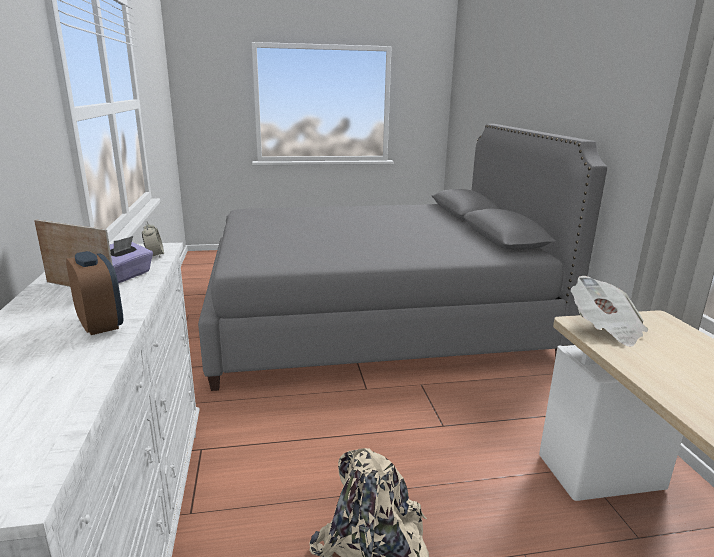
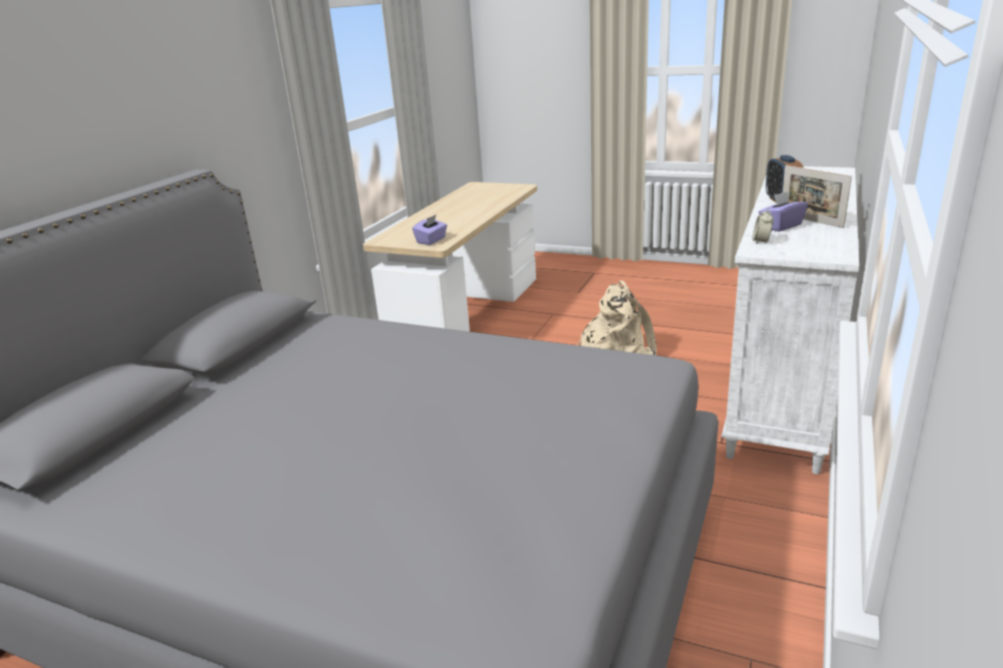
camera: 145 degrees left, 5 degrees up
(605, 329) = (431, 240): newspaper -> purple tissue box

